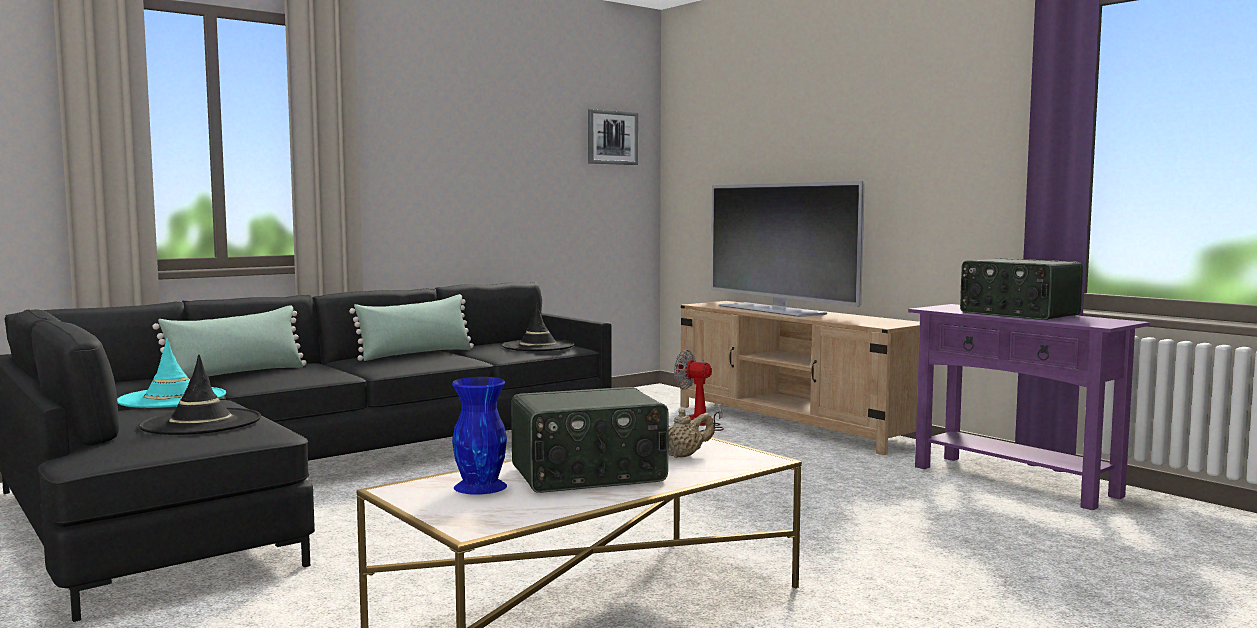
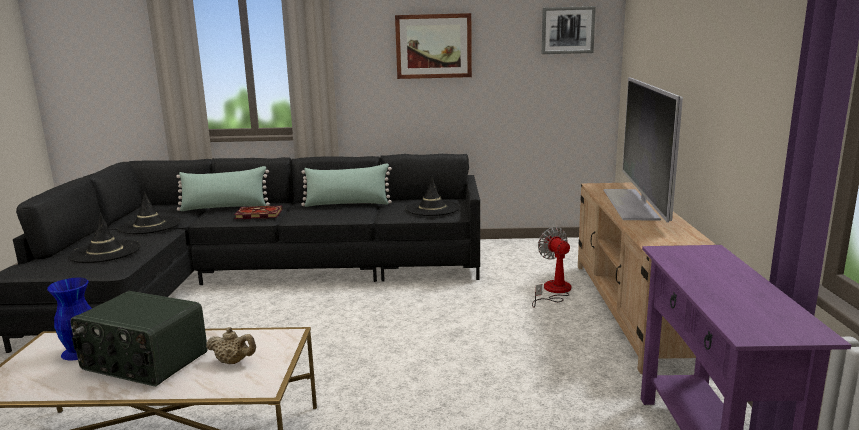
camera: 40 degrees right, 10 degrees up
(172, 398) = (149, 225): turquoise hat -> black hat
(318, 372) = (257, 214): none -> book
(474, 146) = (433, 46): none -> picture
(1018, 314) = (724, 284): radio -> none

